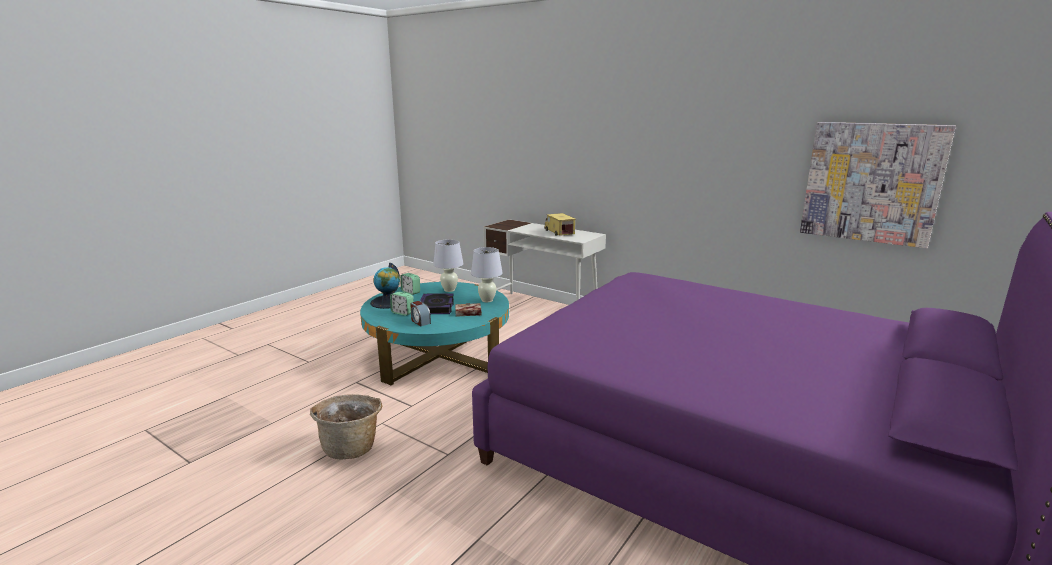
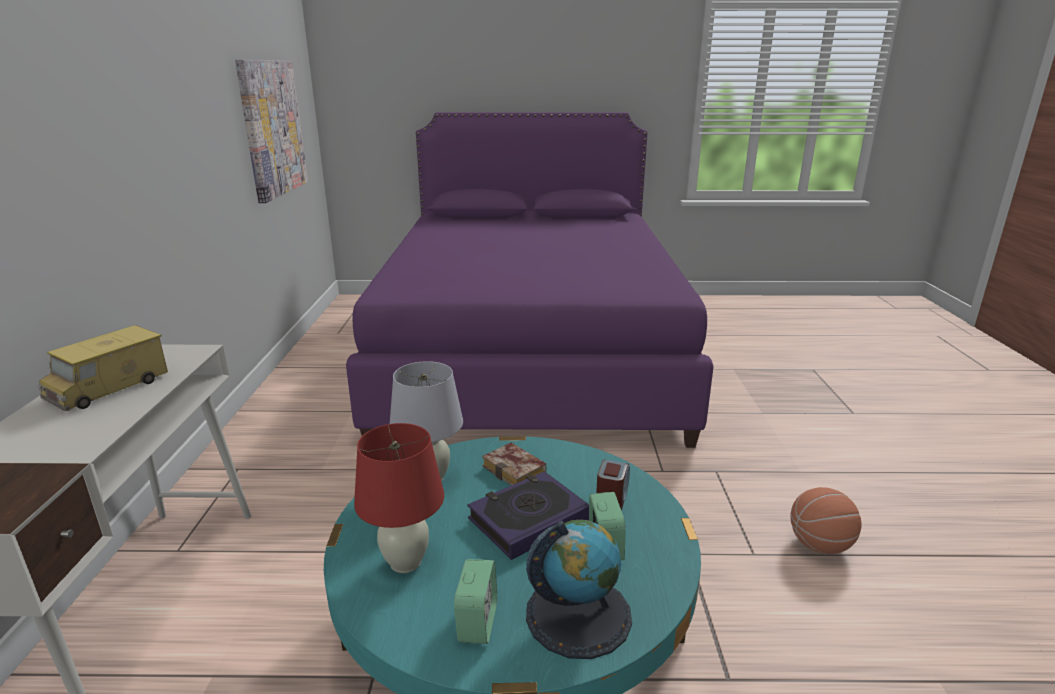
camera: 125 degrees left, 5 degrees up
(351, 447) = (819, 545): basket -> basketball
(449, 290) = (406, 562): white table lamp -> red table lamp

